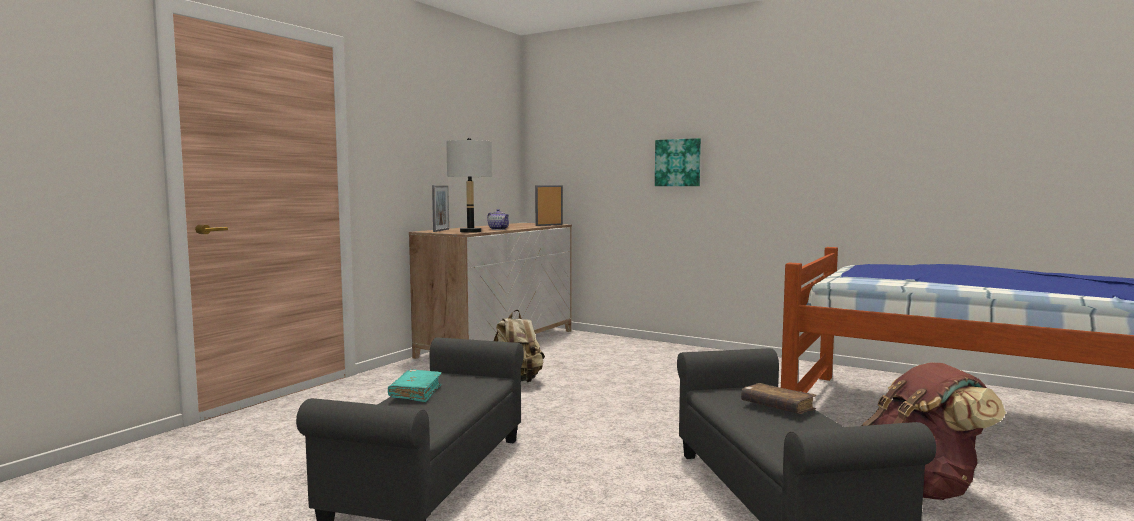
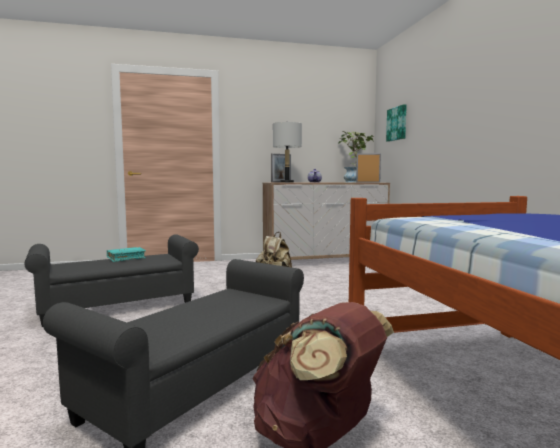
camera: 45 degrees right, 0 degrees up
(519, 224) = (355, 182): none -> potted plant
(678, 162) = (449, 127): picture -> picture (397, 123)
(777, 407) = (226, 309): brown book -> none

